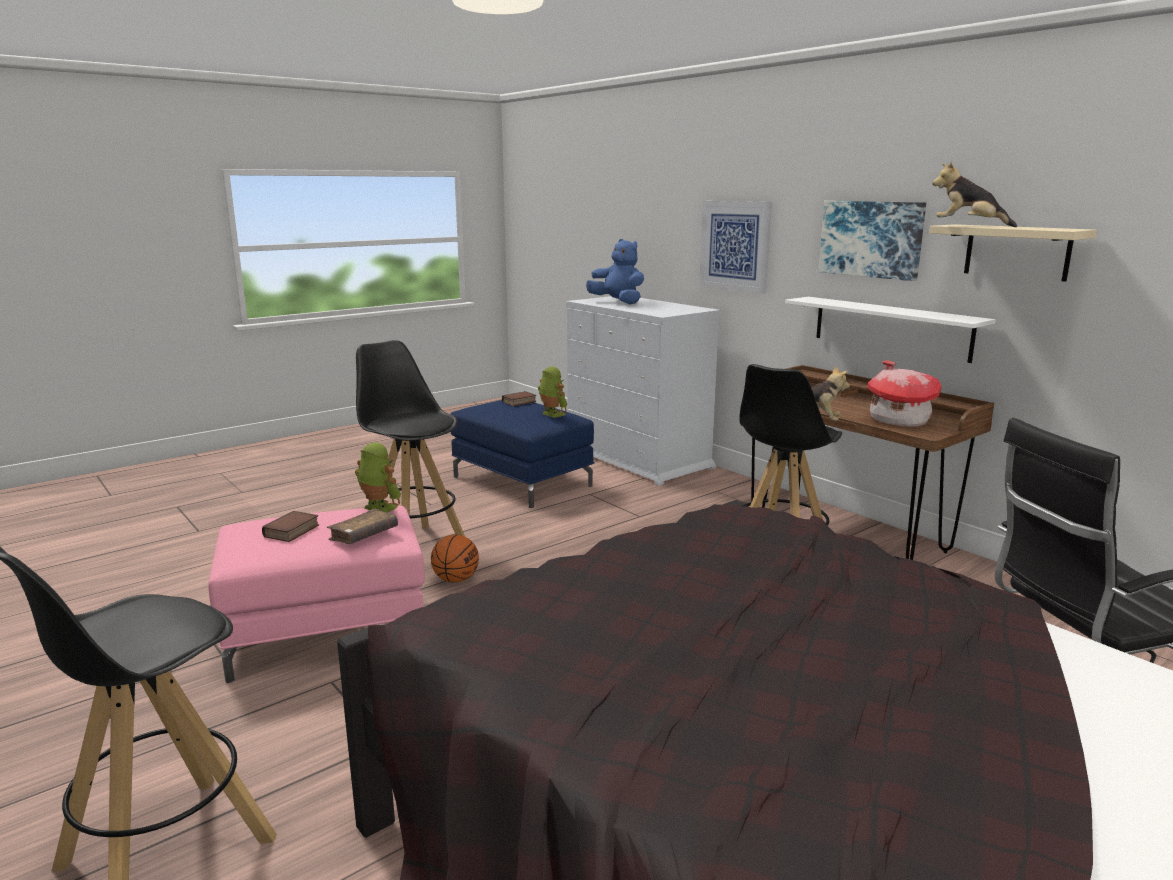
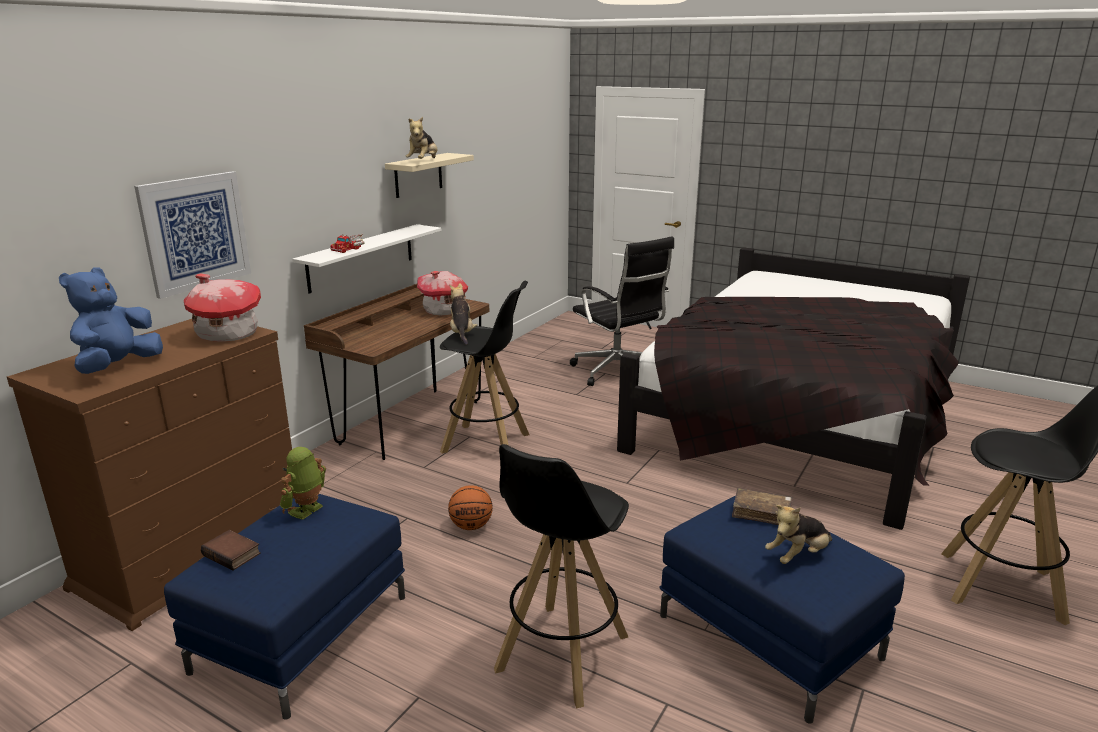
camera: 110 degrees left, 5 degrees up
(292, 531) = (798, 556): book -> plush toy
(326, 632) = (769, 636): pink ottoman -> blue ottoman
(378, 508) = (701, 530): toy robot -> none
(455, 579) = (617, 593): basketball -> basketball (471, 526)
(638, 458) = (194, 552): white dresser -> brown dresser
(663, 311) = (227, 334): none -> toy house
(845, 304) = (349, 248): none -> toy truck
(871, 239) = (334, 188): picture -> none

